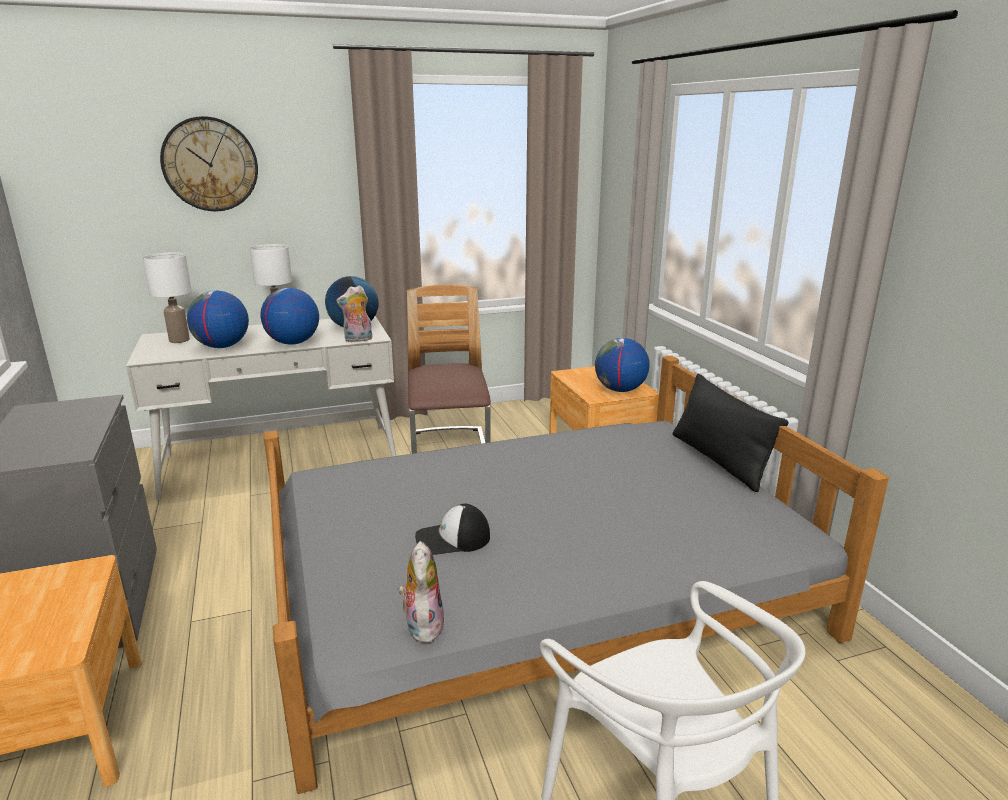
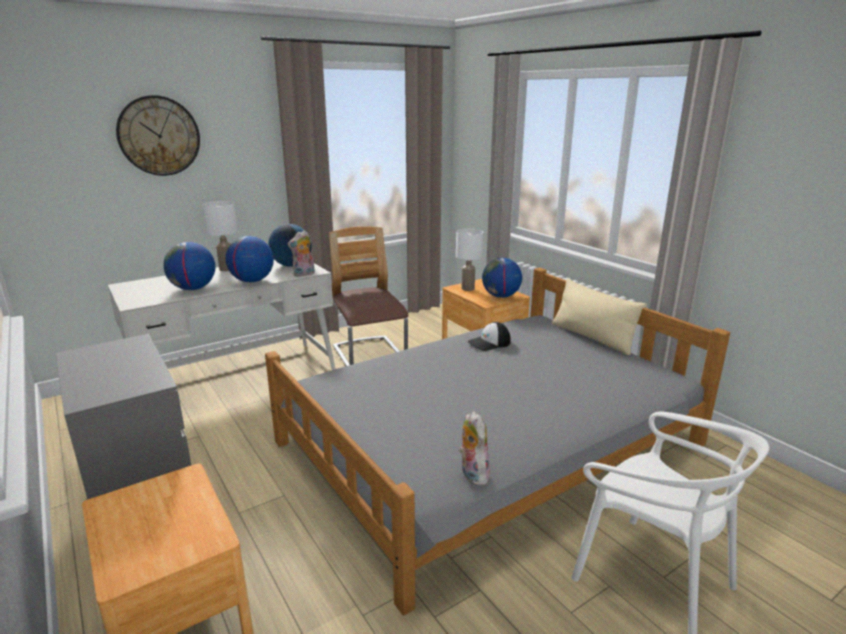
camera: 15 degrees left, 0 degrees up
(179, 340) = (149, 287): white table lamp -> white table lamp (468, 289)
(452, 539) = (452, 413): cap -> cap (489, 343)
(719, 460) = (592, 337): black pillow -> beige pillow

